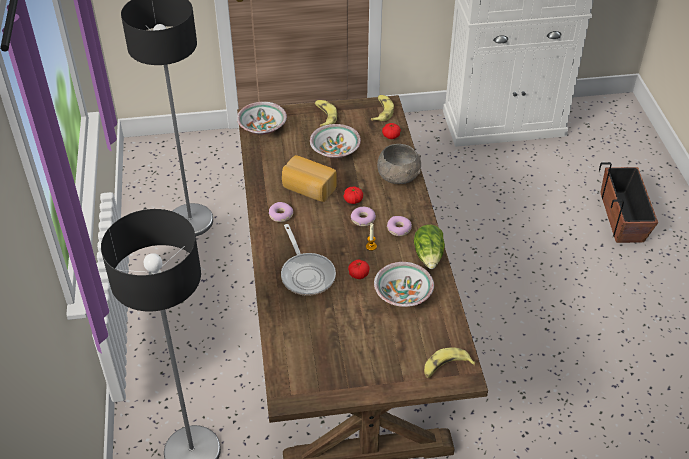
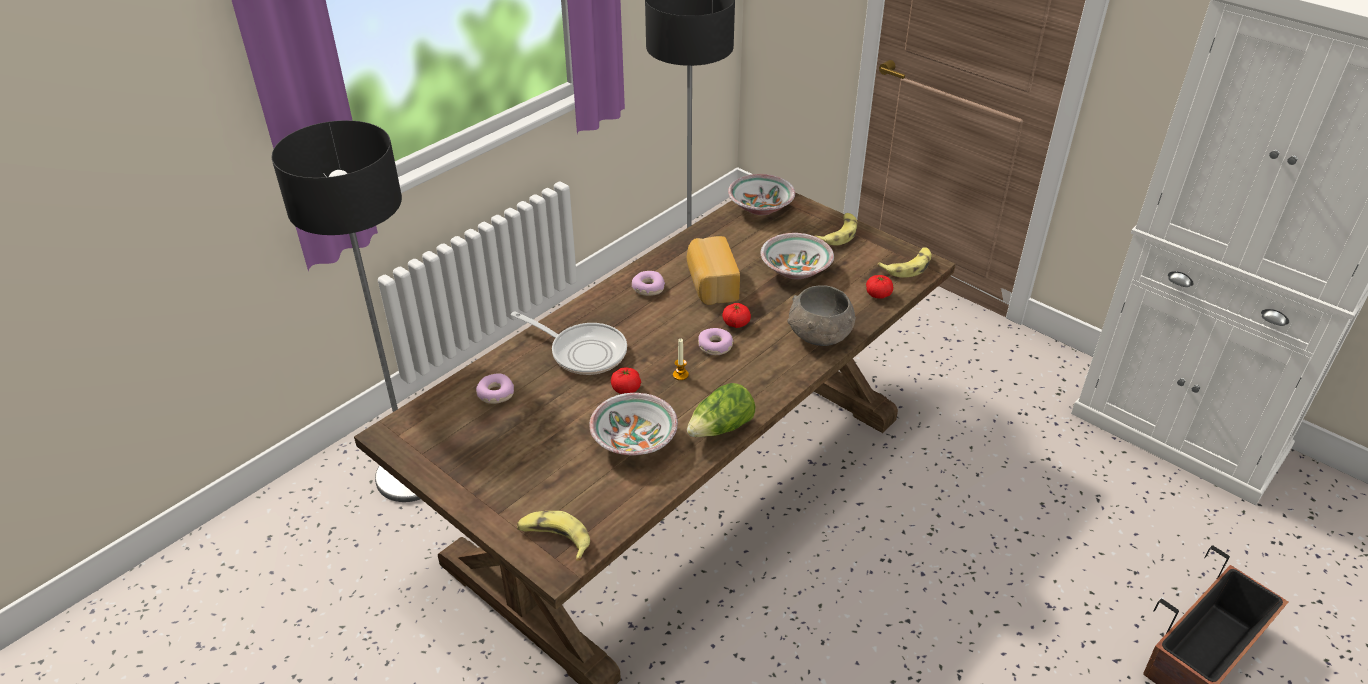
camera: 50 degrees right, 5 degrees down
(306, 274) = (583, 352): frying pan -> frying pan turned 90 degrees counterclockwise
(399, 229) = (735, 381): donut -> donut (495, 394)

